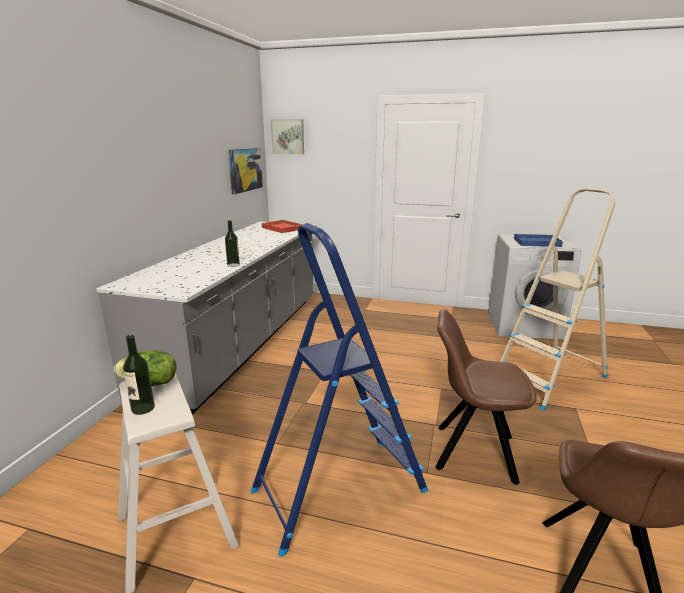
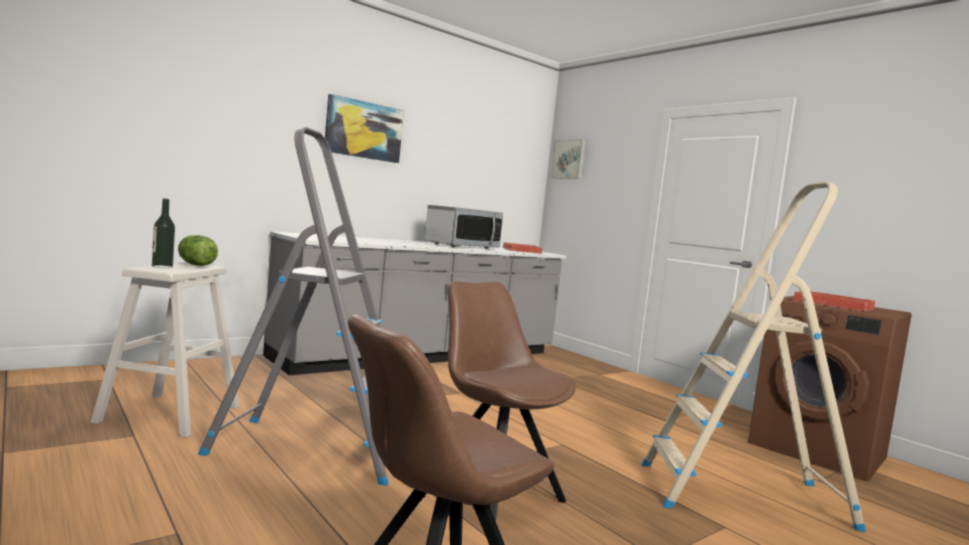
camera: 35 degrees right, 15 degrees down
(233, 265) = (398, 244): bottle -> none
(245, 170) = (505, 186): picture -> picture (364, 130)
(252, 242) = (462, 246): none -> microwave
(340, 490) = (314, 450): blue step ladder -> grey step ladder
(524, 326) = (816, 450): white washing machine -> brown washing machine
(536, 242) = (831, 304): blue tray -> red tray

